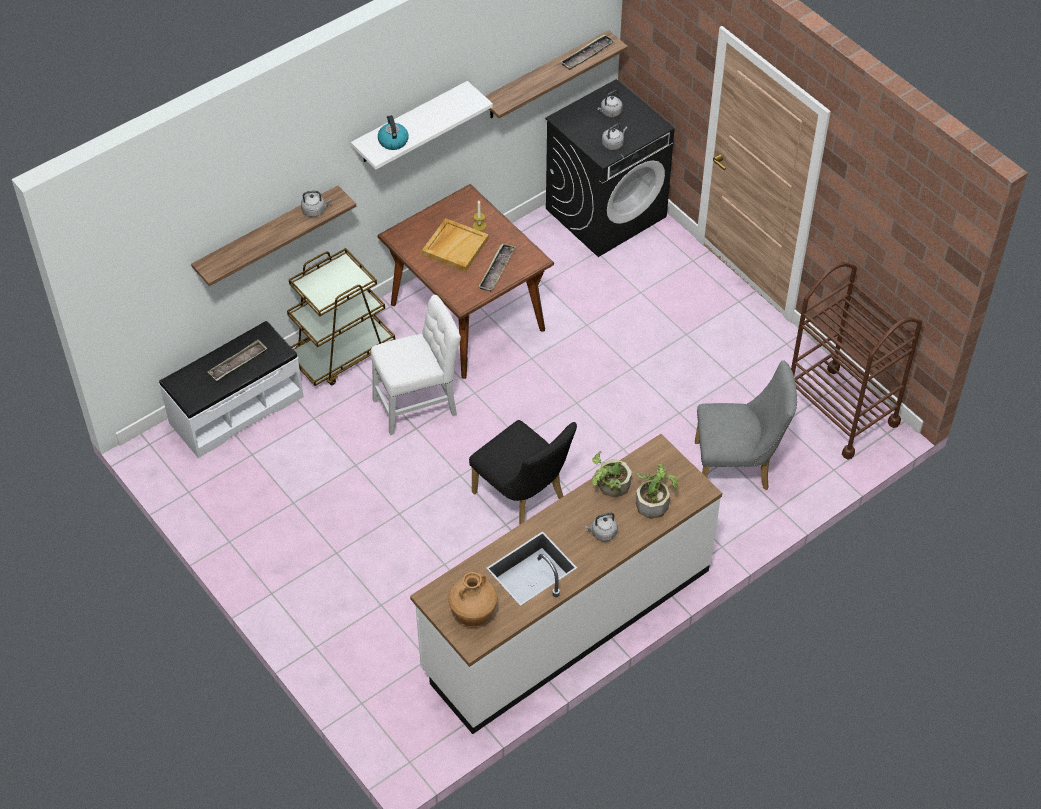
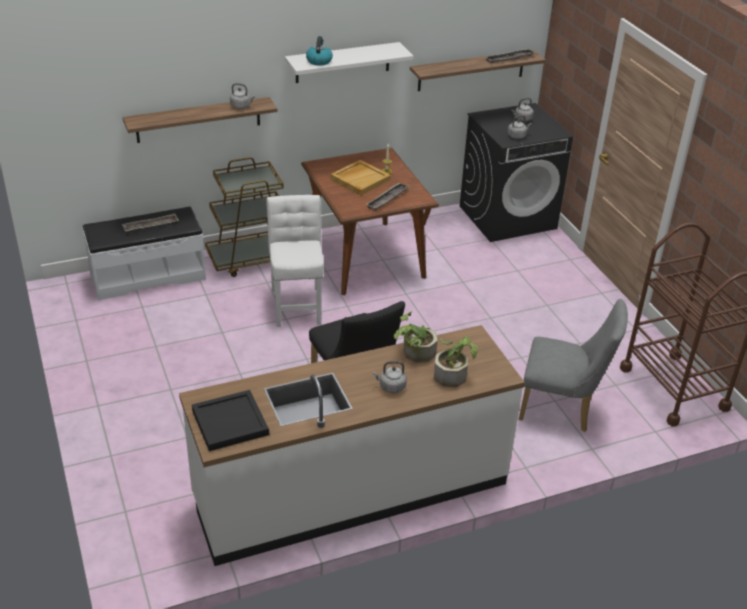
camera: 15 degrees right, 15 degrees down
(419, 404) = (296, 304): white chair -> white chair turned 90 degrees counterclockwise
(473, 615) = (229, 423): brown vase -> black tray

